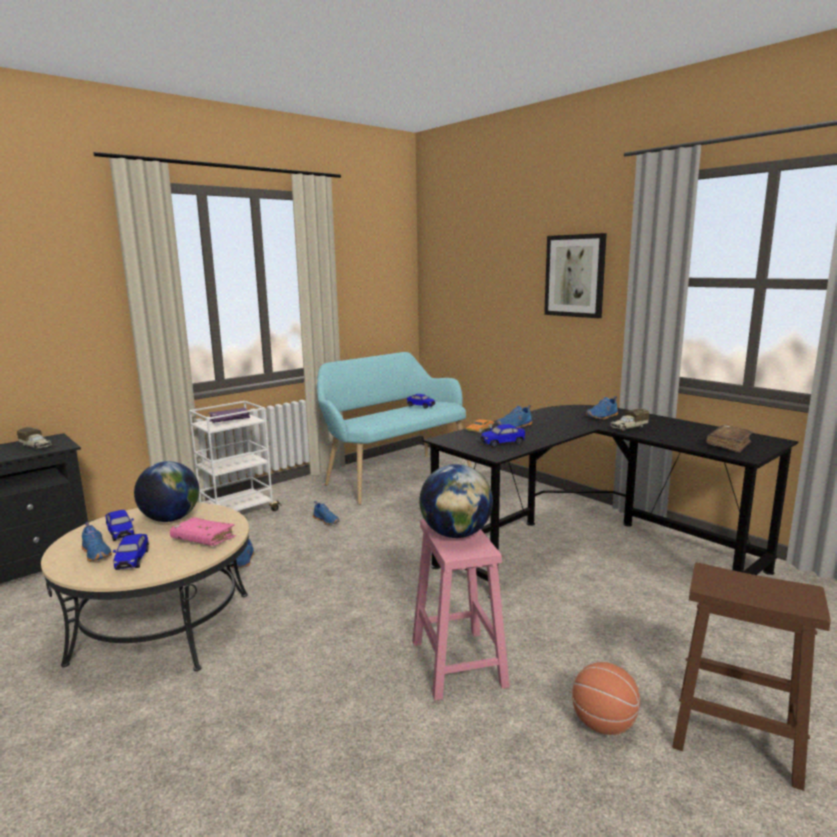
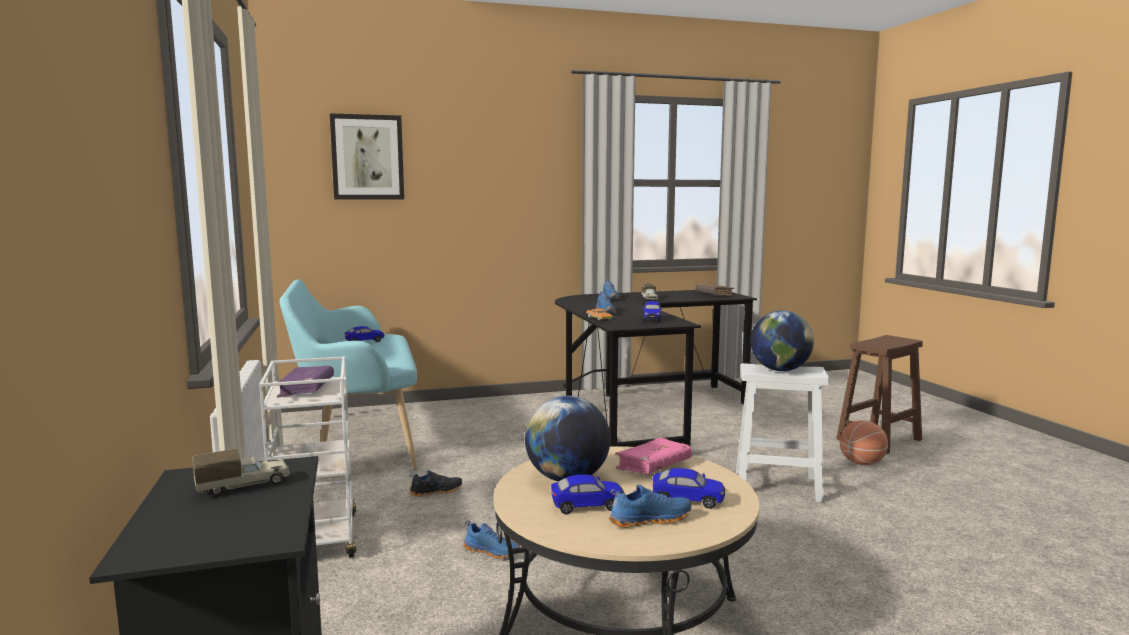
camera: 65 degrees left, 5 degrees down
(327, 520) = (436, 491): blue shoe -> black shoe
(457, 662) = (775, 486): pink stool -> white stool
(575, 276) = (514, 178): picture -> picture (367, 157)

